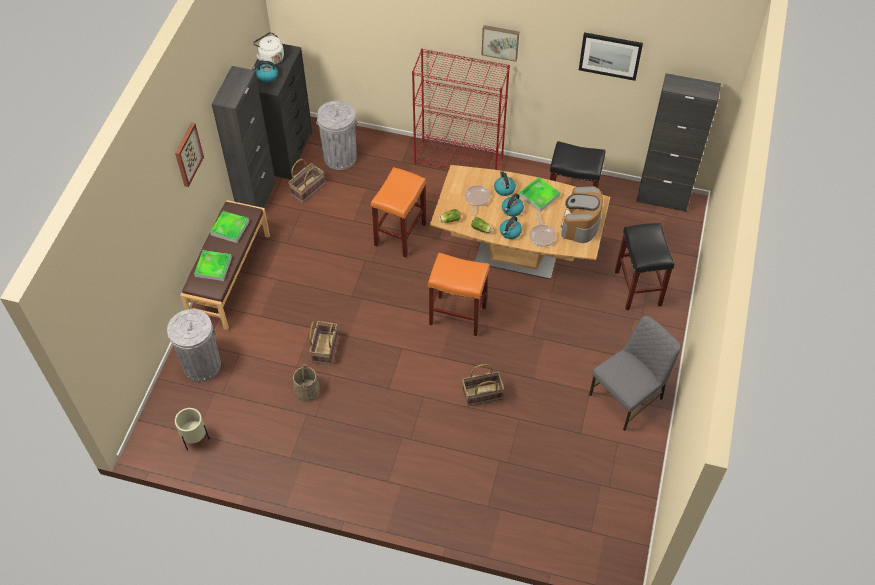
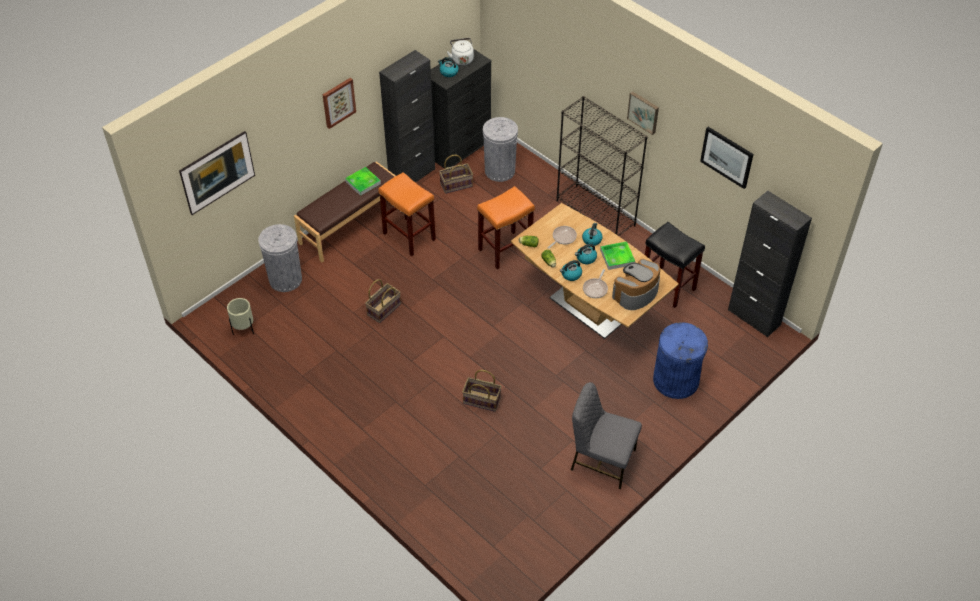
camera: 30 degrees right, 5 degrees down
(118, 298) = (220, 183): none -> picture
(213, 267) = (330, 205): tray -> none
(307, 390) = (348, 333): beige bucket -> none
(457, 315) = (505, 331): orange stool -> orange stool (408, 236)
(459, 161) = (596, 213): red bookcase -> black bookcase
(627, 397) = (601, 460): grey chair -> grey chair turned 150 degrees counterclockwise
(638, 289) = (676, 380): black stool -> blue trash can

